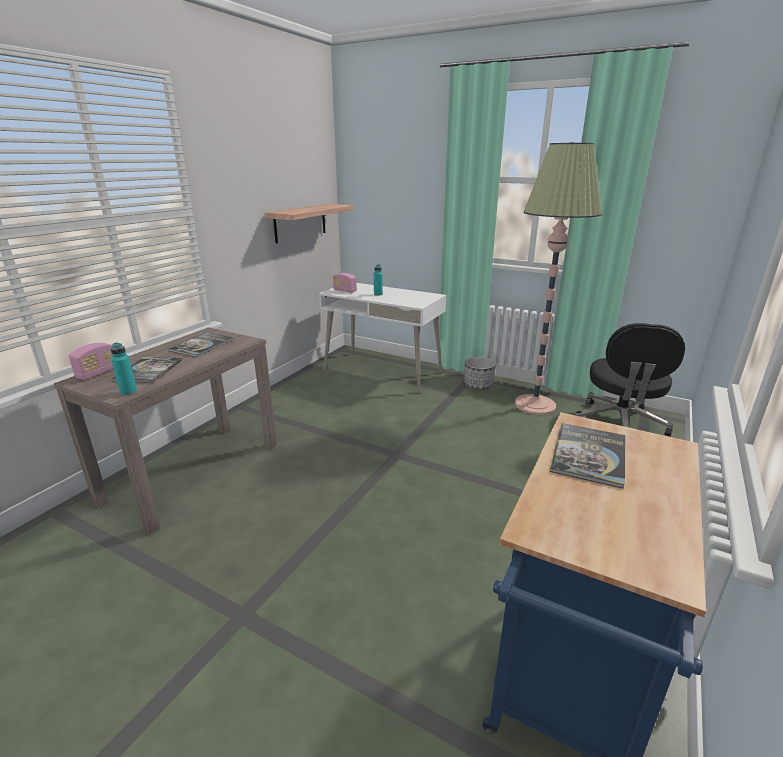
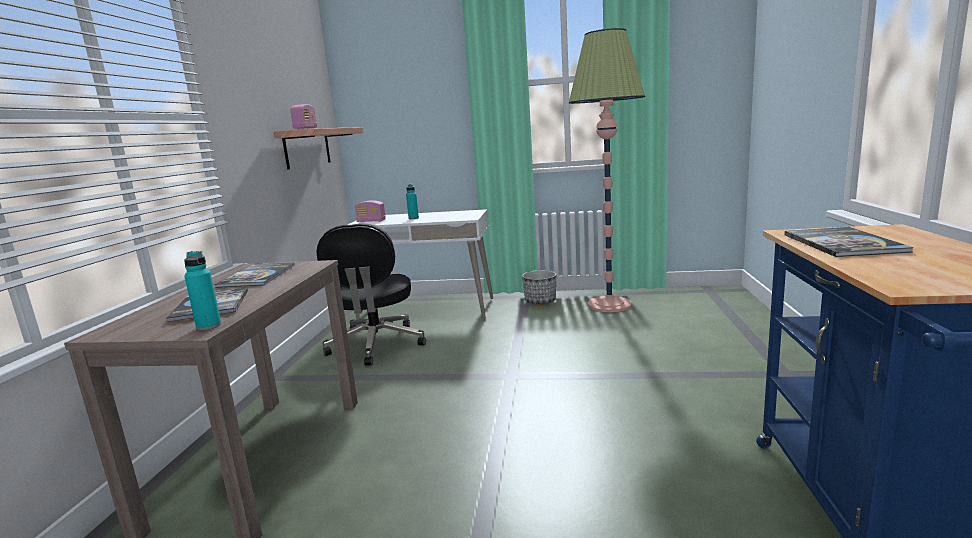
camera: 20 degrees left, 10 degrees down
(98, 373) = (130, 321): radio -> radio (305, 129)
(619, 424) = (697, 302): black office chair -> black office chair (376, 345)

